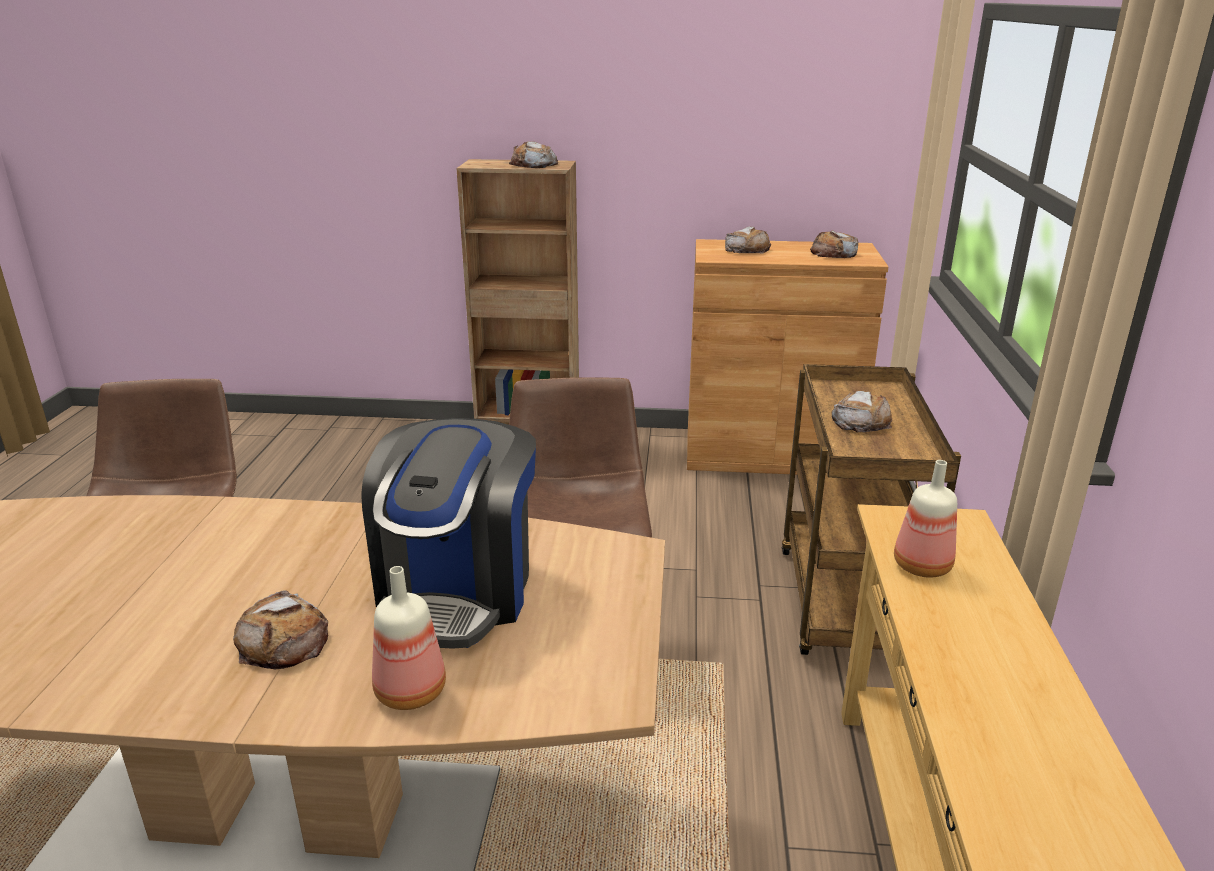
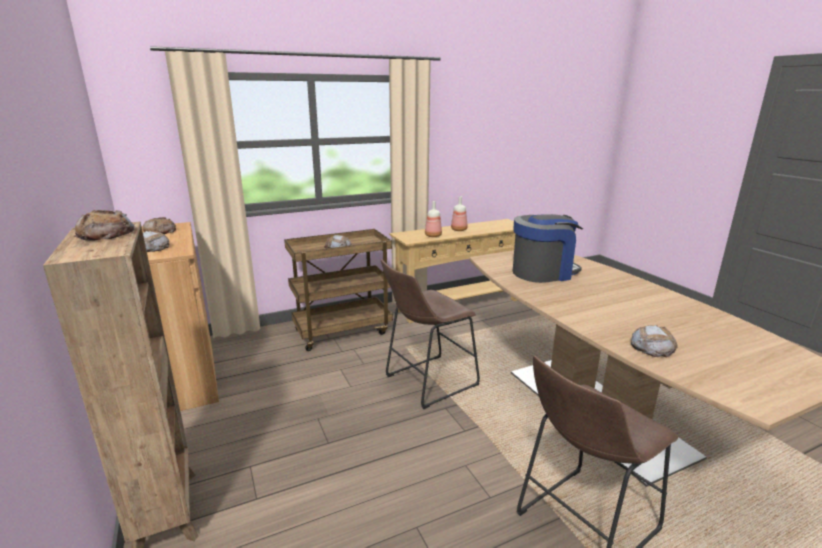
camera: 120 degrees left, 5 degrees down
(284, 641) = (606, 285): bread -> bread (652, 346)
(411, 693) = (585, 265): bottle -> bottle (459, 229)

